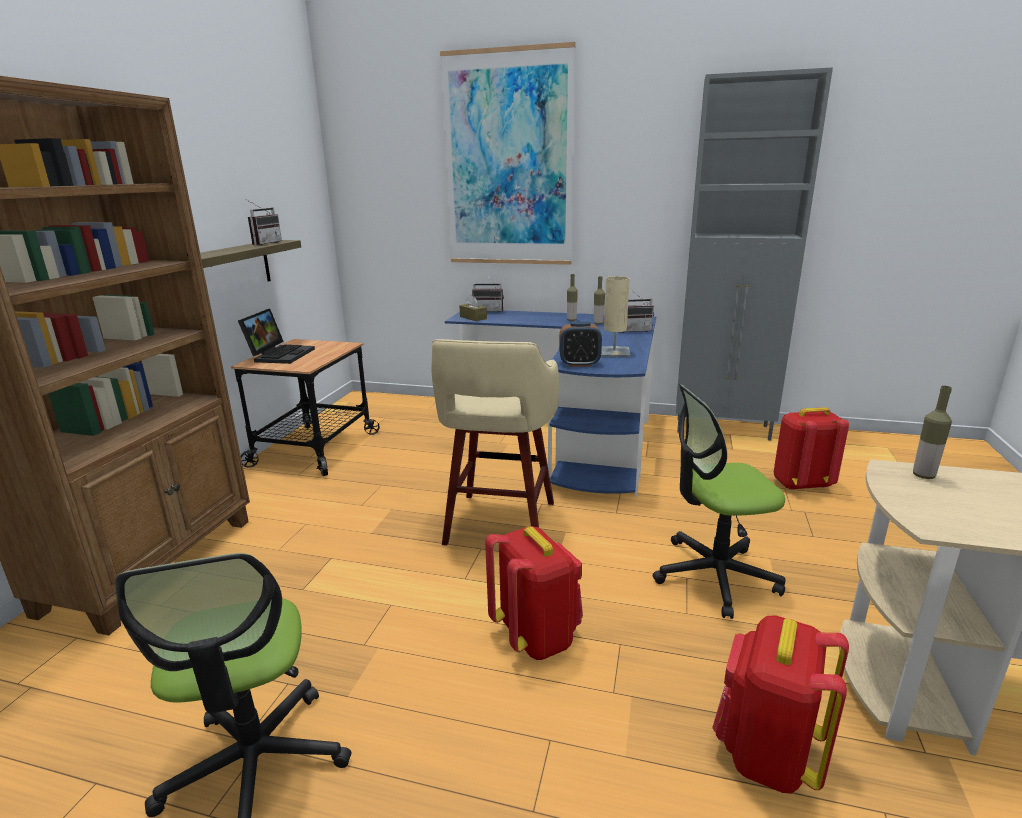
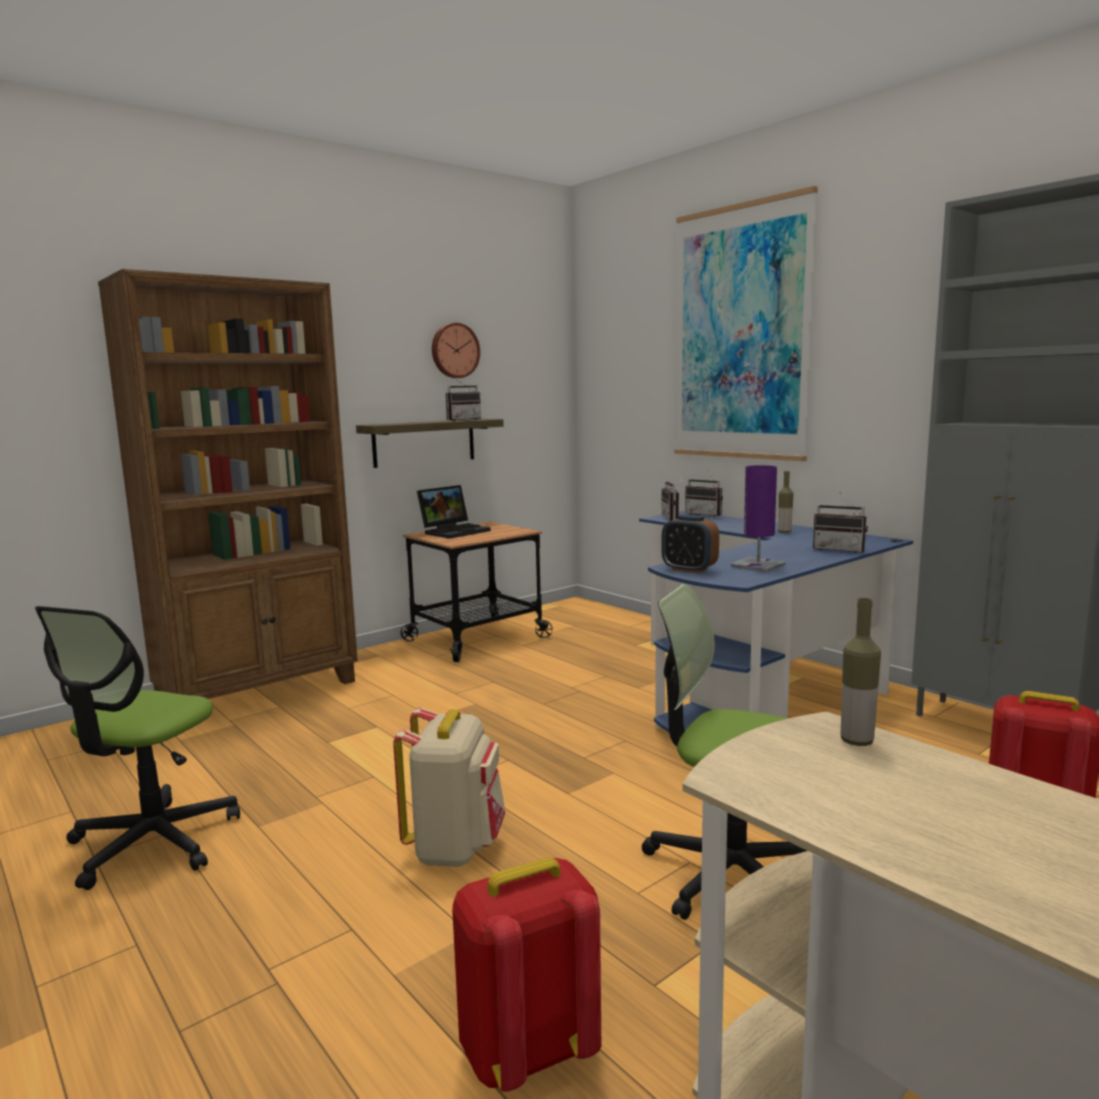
camera: 35 degrees right, 10 degrees down
(240, 171) = (454, 350): none -> wall clock
(473, 317) = (674, 518): brown tissue box -> radio
(499, 525) = (554, 746): beige stool -> none
(536, 636) = (455, 848): red backpack -> beige backpack
(598, 323) = (810, 538): bottle -> none
(614, 352) = (758, 565): beige table lamp -> purple table lamp

